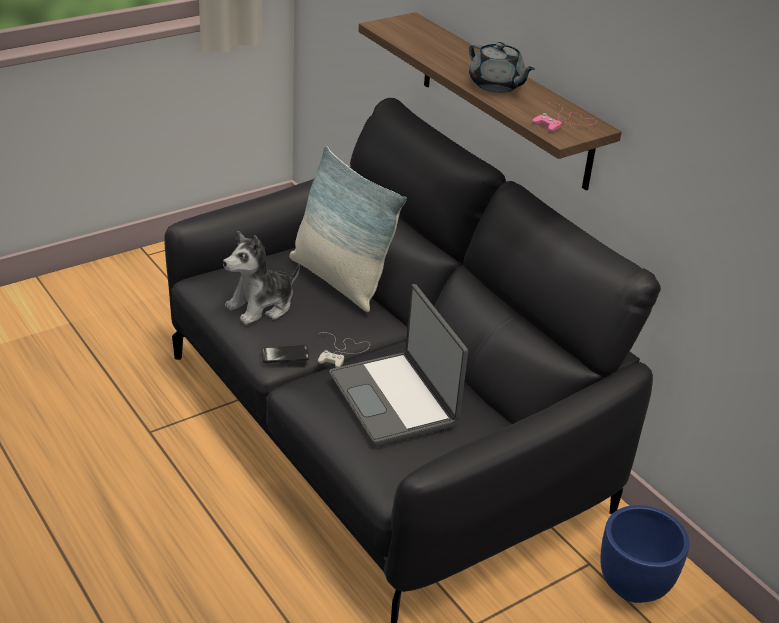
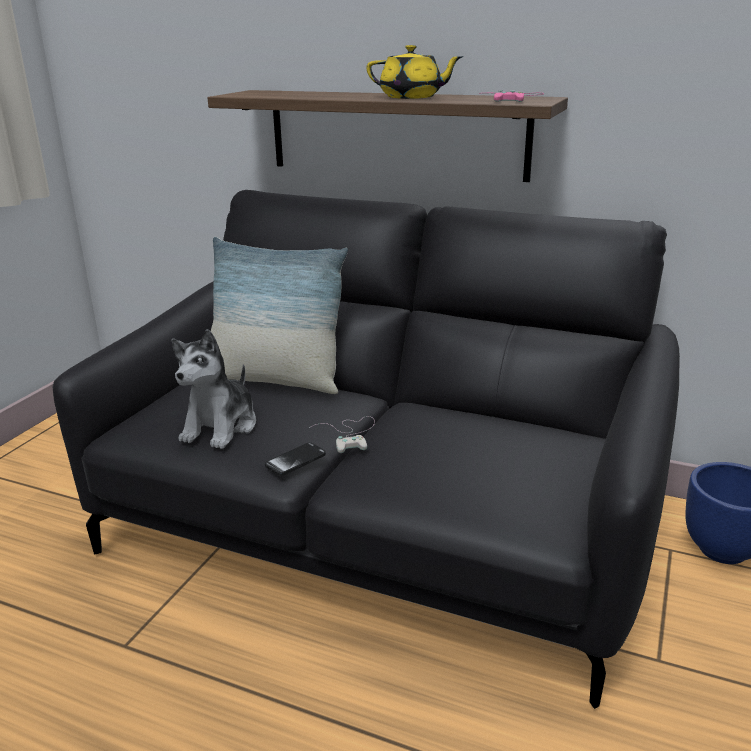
camera: 30 degrees left, 10 degrees down
(395, 399) = (459, 450): laptop -> none
(496, 85) = (412, 97): grey teapot -> yellow teapot

